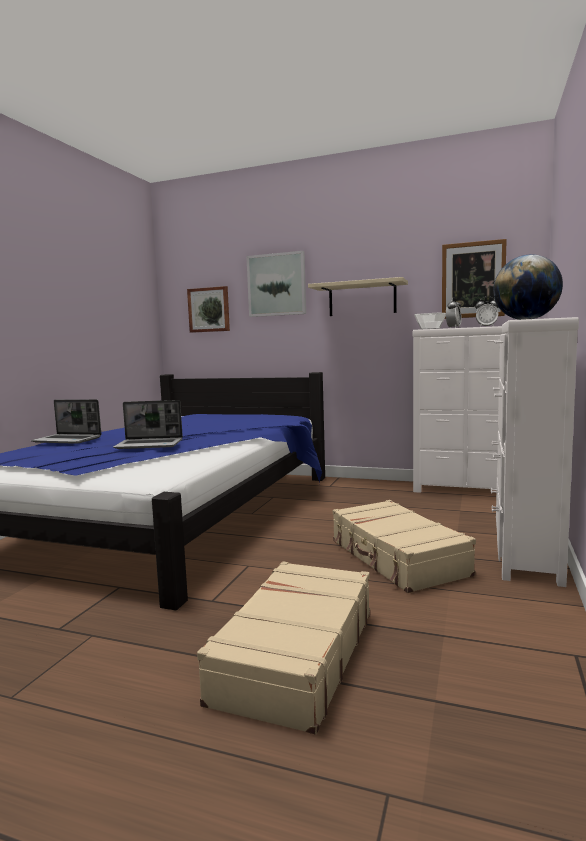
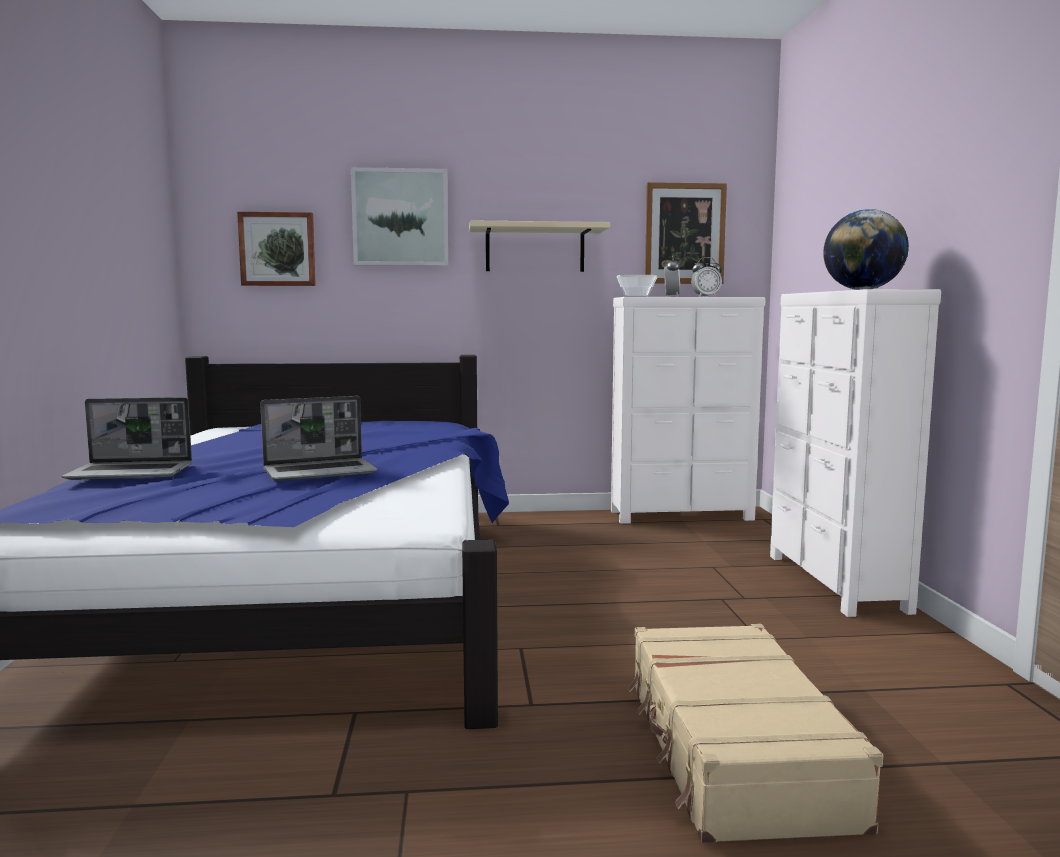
camera: 25 degrees left, 0 degrees up
(397, 558) = (703, 609): beige suitcase -> none

